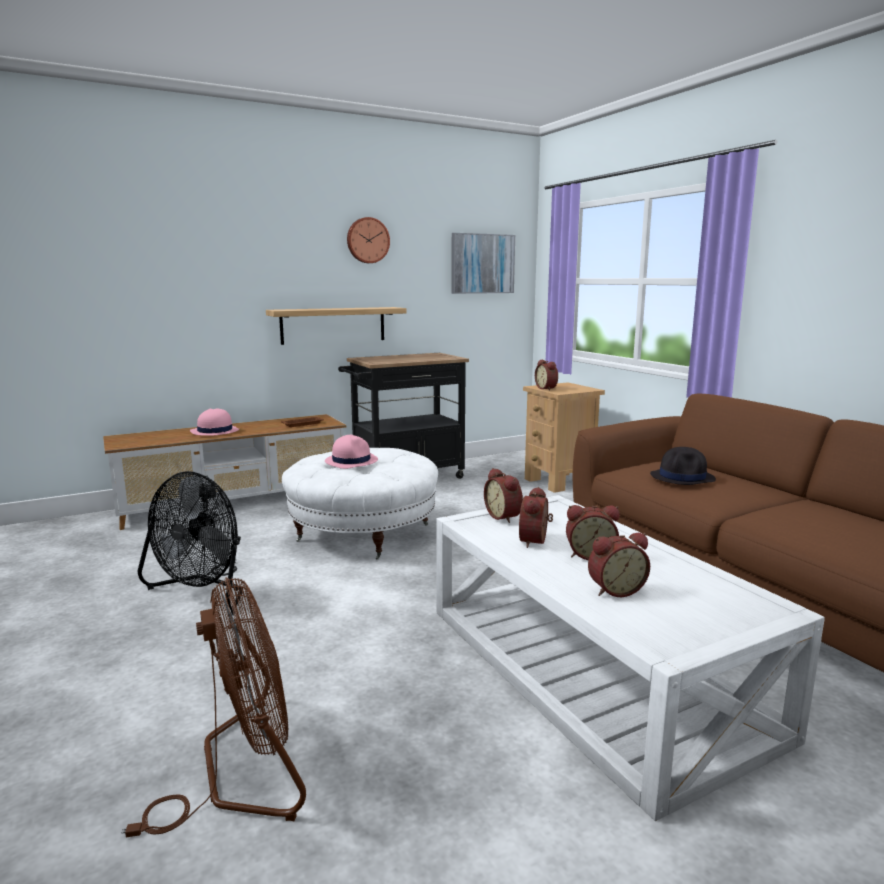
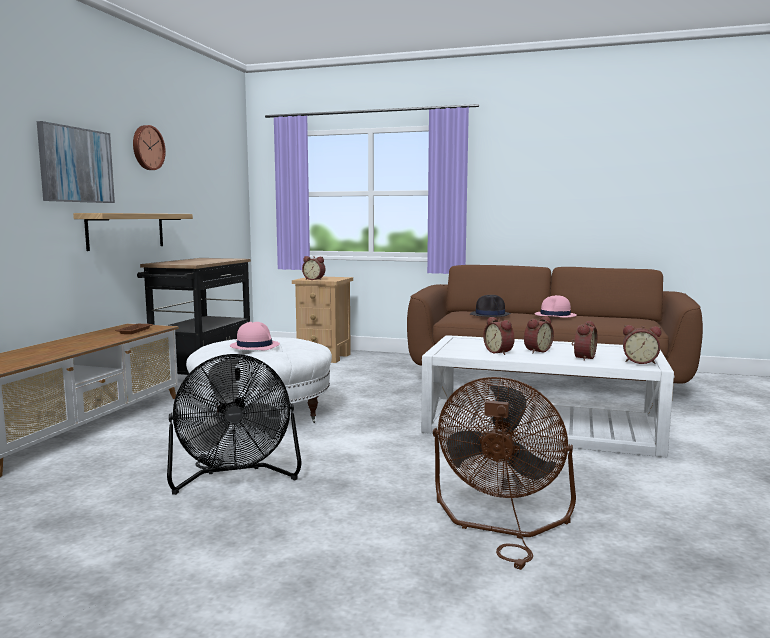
camera: 45 degrees left, 5 degrees down
(214, 431) = (60, 347): pink hat -> pink hat (555, 315)
(482, 264) = (220, 177): picture -> picture (76, 165)
(504, 516) = (454, 347): alarm clock -> alarm clock (639, 362)

